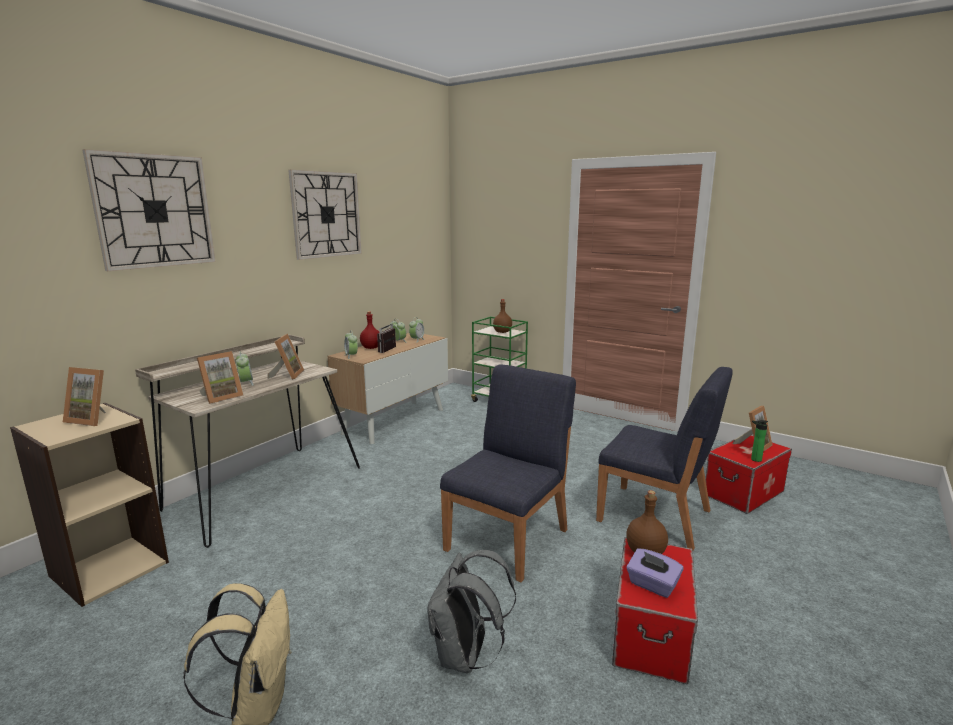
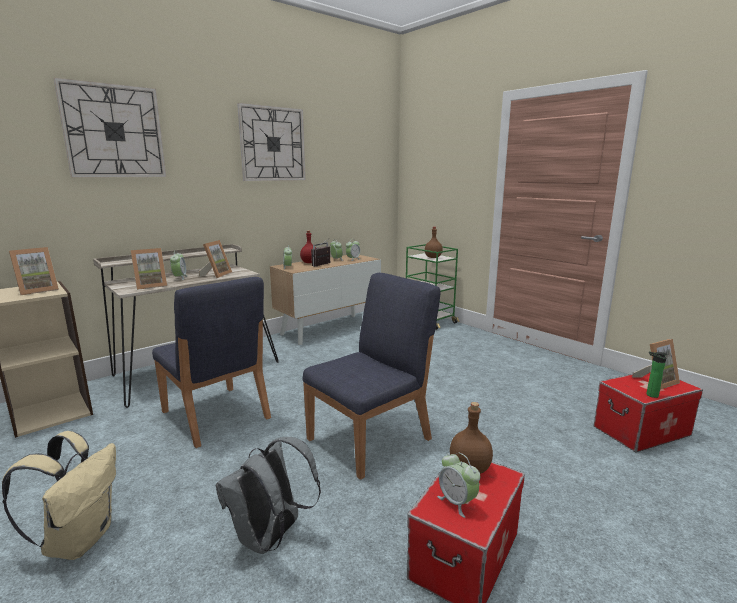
camera: 15 degrees right, 0 degrees up
(93, 419) = (37, 290): picture frame -> picture frame turned 75 degrees counterclockwise
(652, 585) = (457, 502): purple tissue box -> alarm clock
(655, 516) = (529, 440): blue chair -> blue chair (215, 415)

